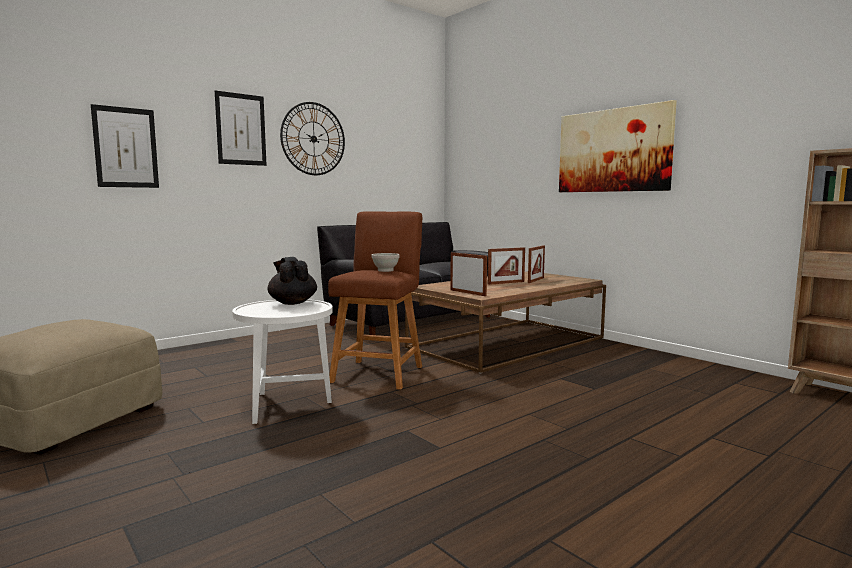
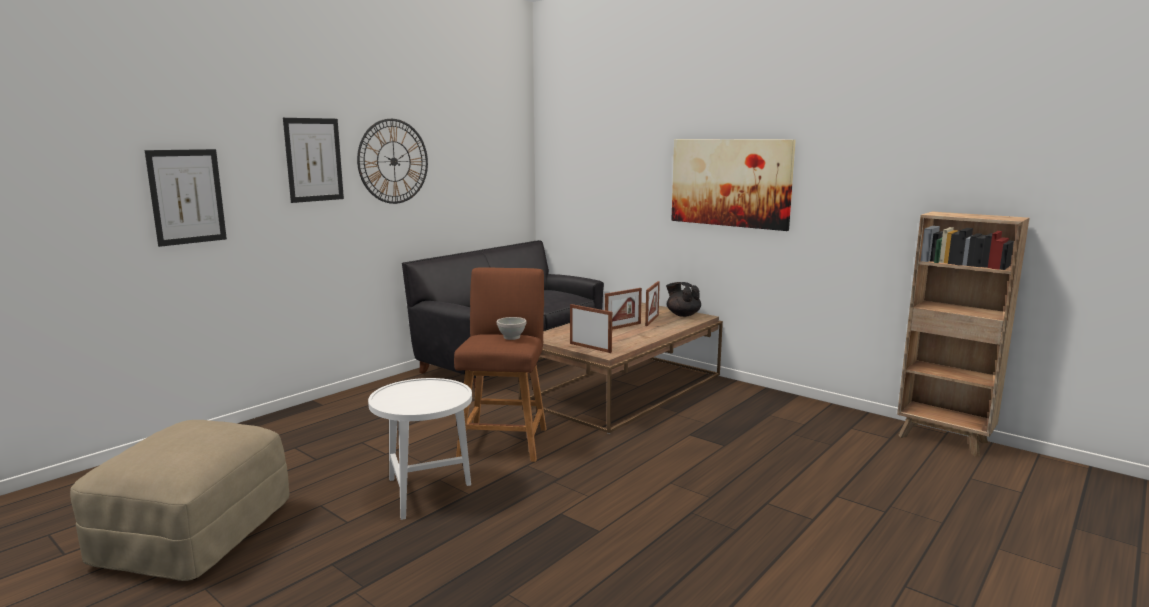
camera: 10 degrees left, 5 degrees up
(292, 303) = (425, 386): black teapot -> black teapot (682, 315)

